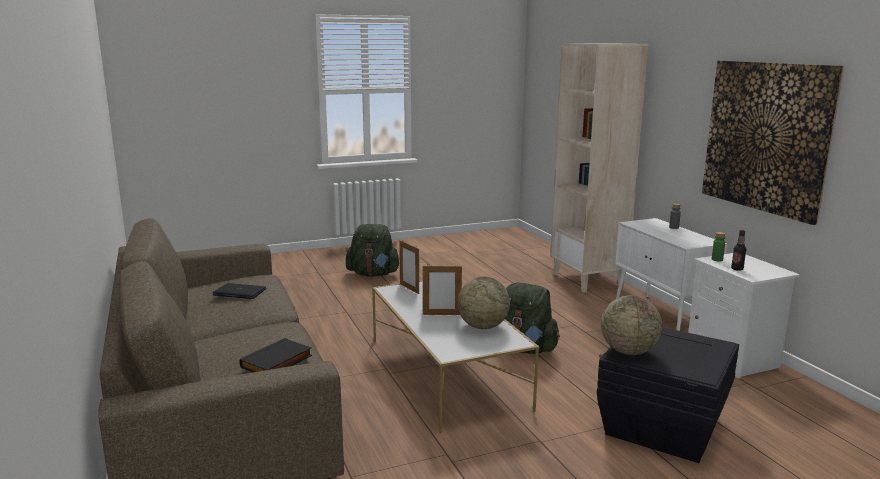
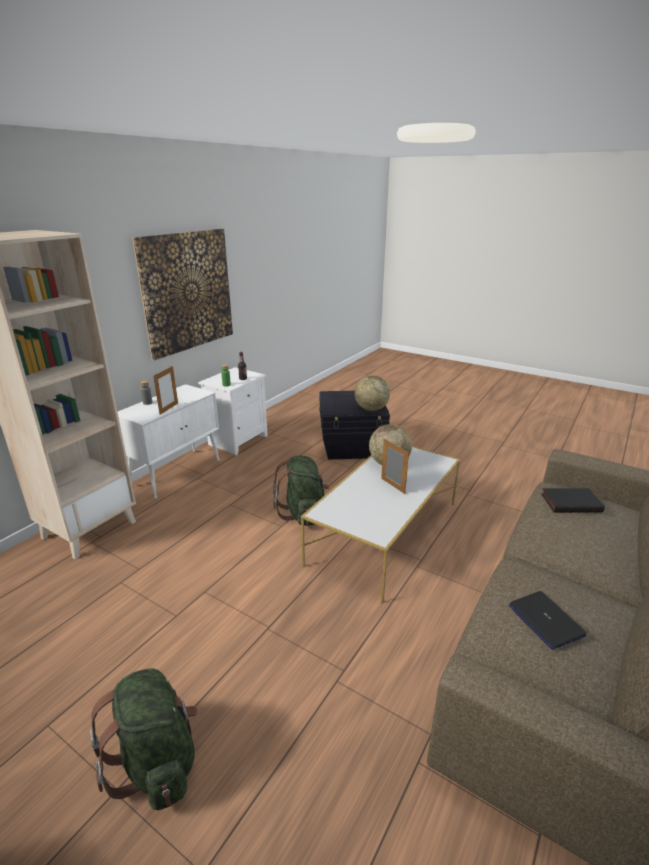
camera: 125 degrees left, 10 degrees up
(409, 289) = (363, 524): picture frame -> picture frame (169, 408)

